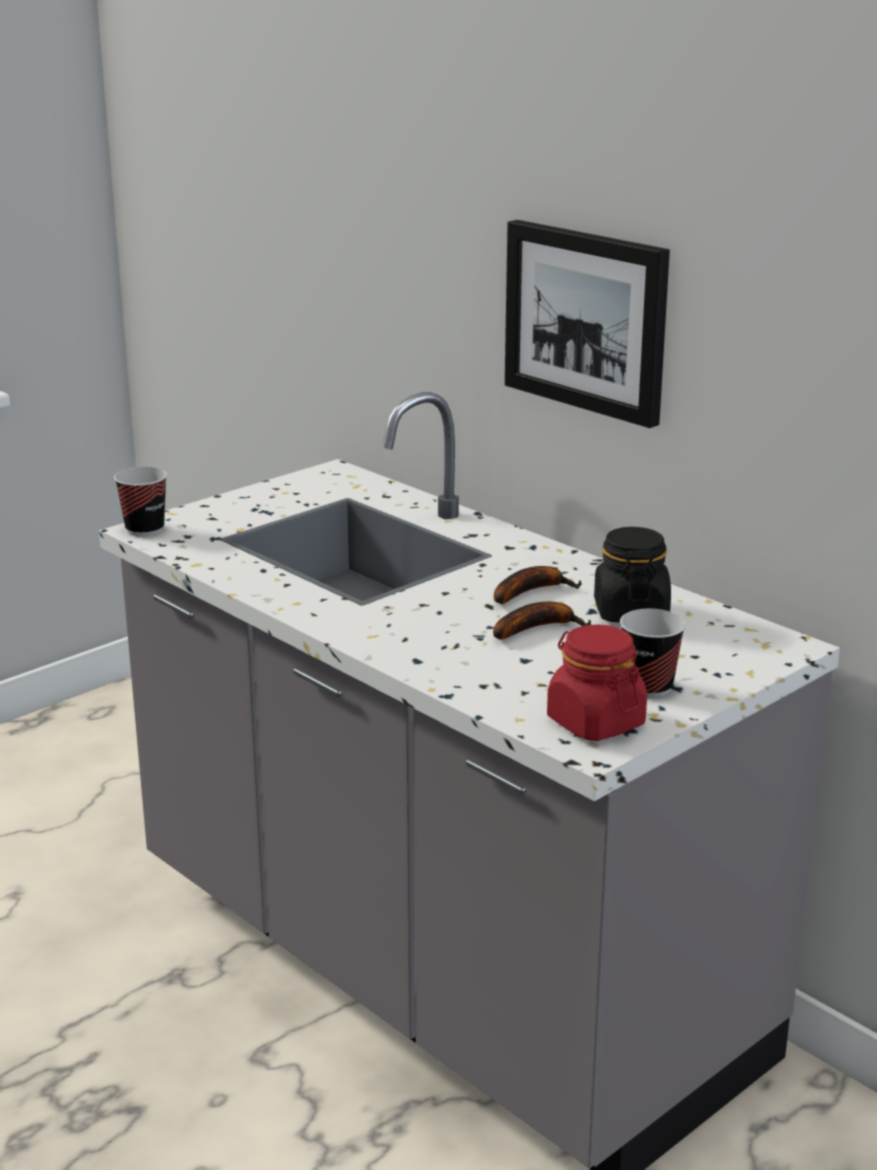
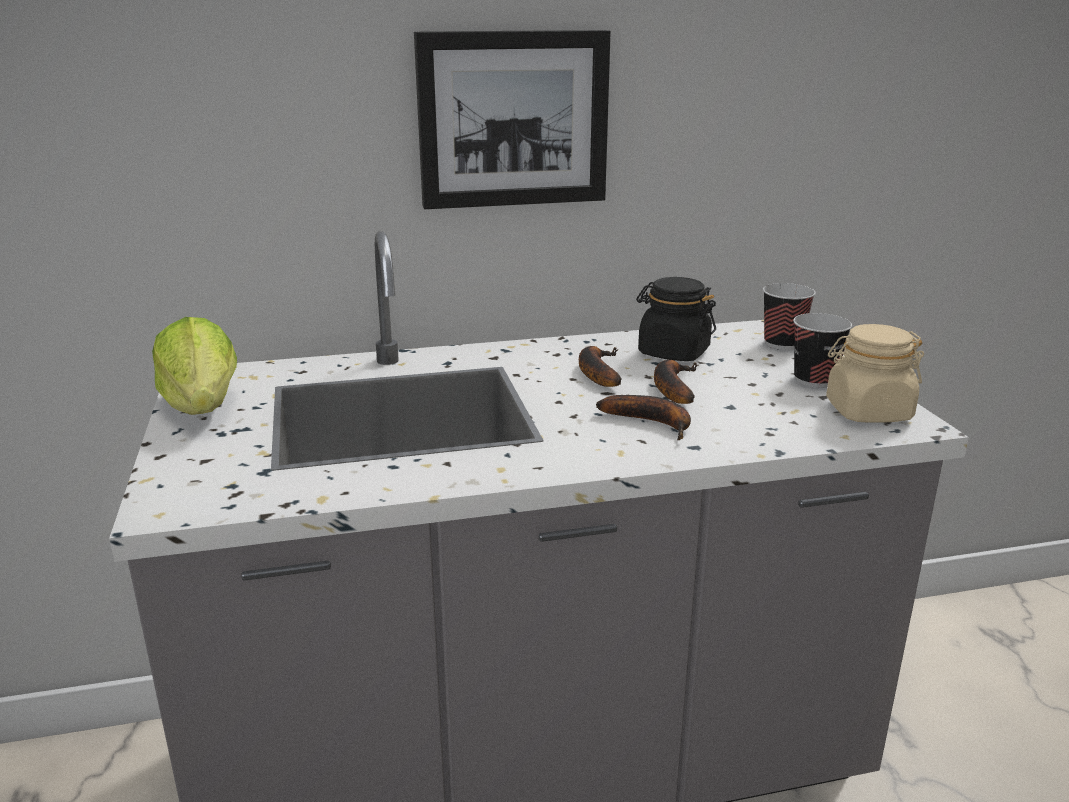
camera: 60 degrees left, 0 degrees up
(145, 529) = (167, 506): cup -> cup (782, 344)
(286, 490) = (202, 407): none -> lettuce
(446, 635) = (653, 422): none -> banana
(595, 722) = (867, 412): red jar -> beige jar

